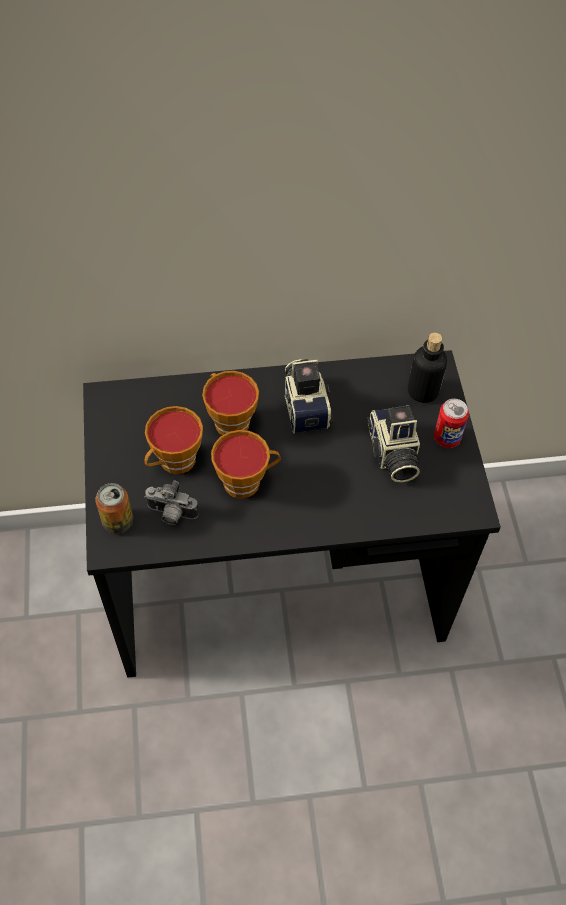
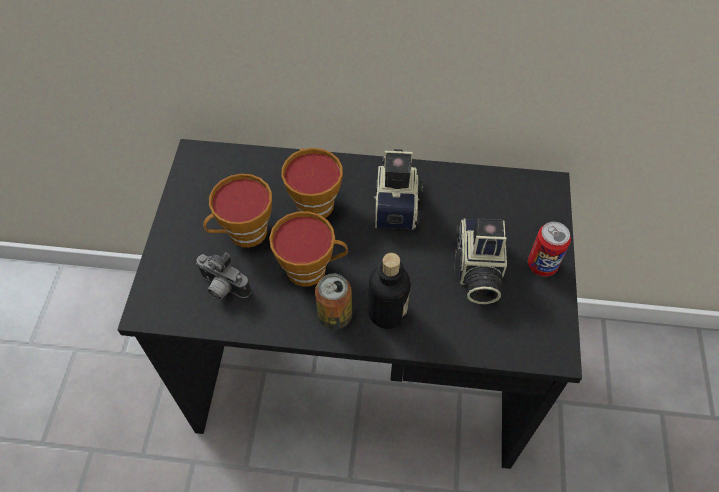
camera: 15 degrees right, 0 degrees up
(117, 521) = (166, 284): can -> can (335, 315)
(423, 391) = (527, 209): bottle -> bottle (387, 312)

